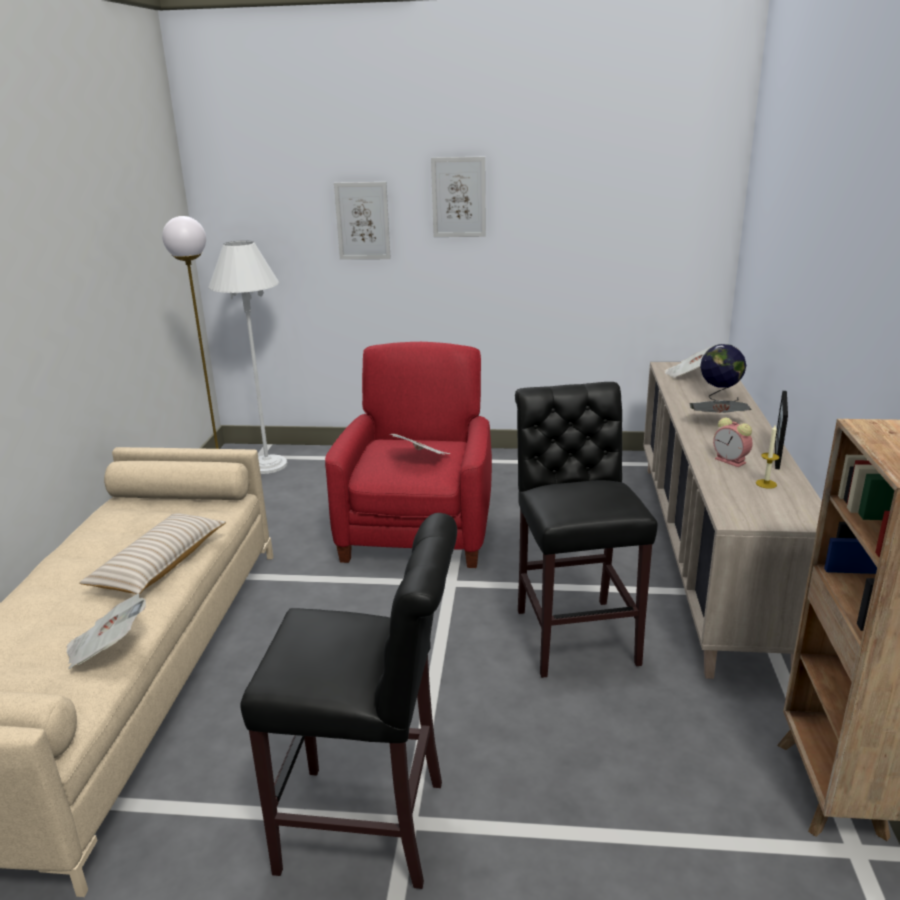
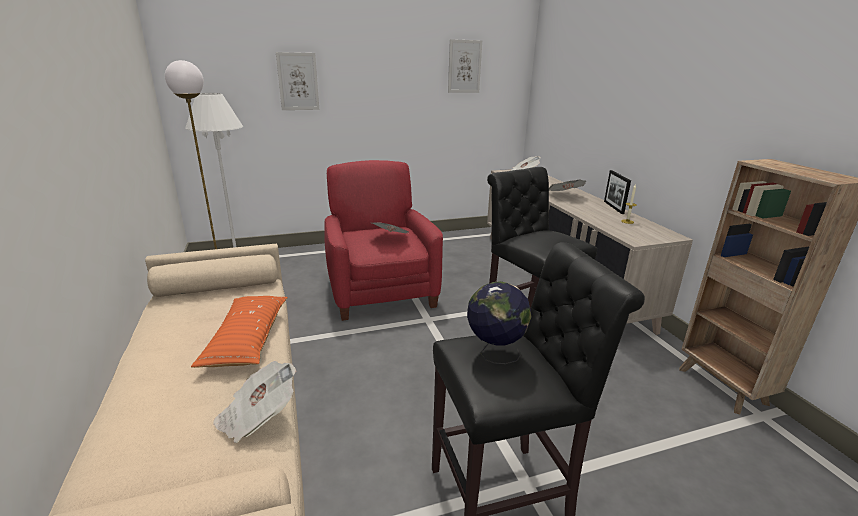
camera: 25 degrees left, 0 degrees up
(160, 565) = (247, 340): beige pillow -> orange pillow
(458, 197) = (366, 66): picture -> picture (464, 66)
(719, 397) = (549, 184): globe -> globe (494, 353)
(731, 461) = (596, 213): alarm clock -> none

